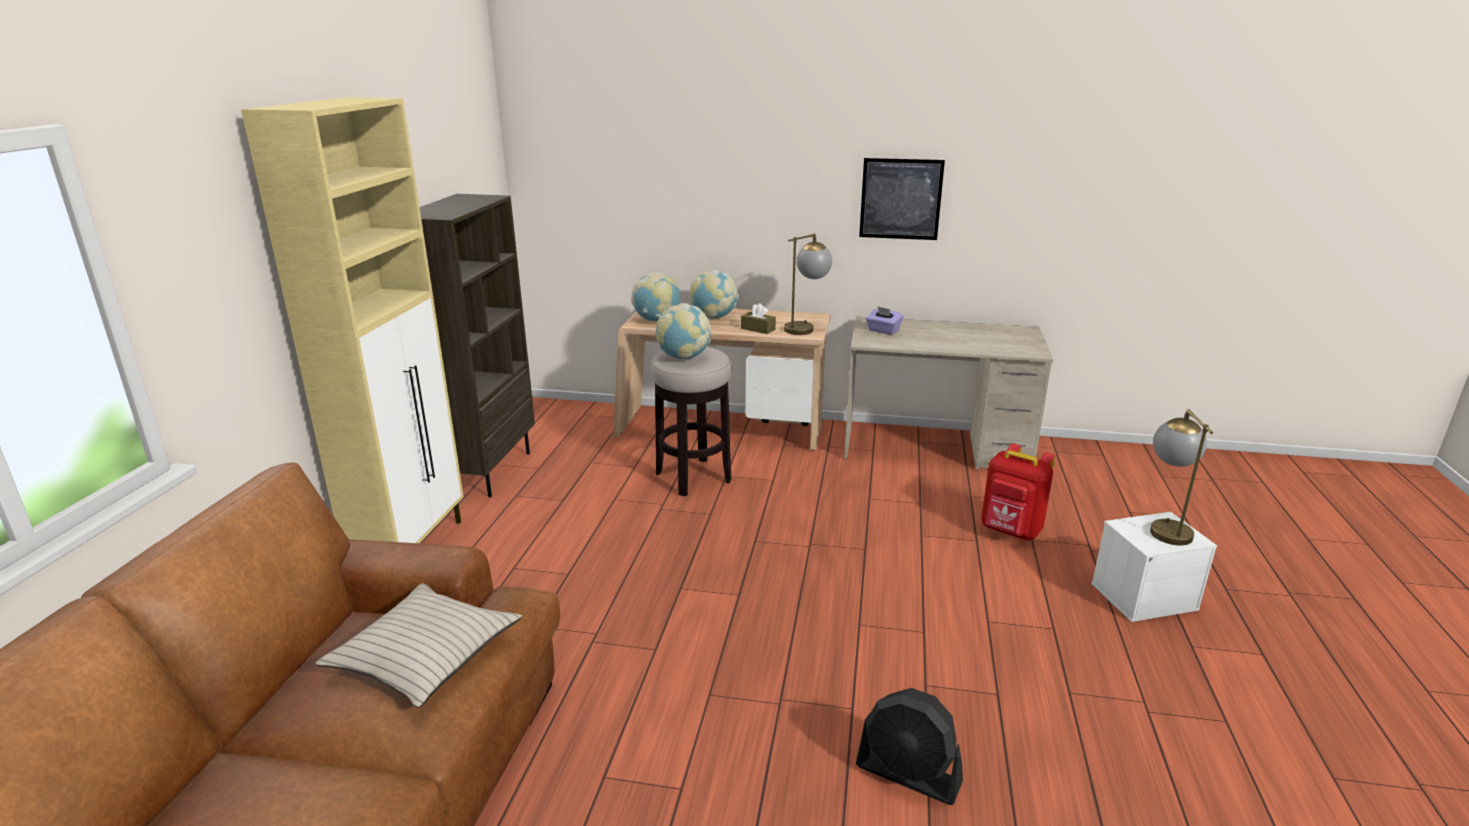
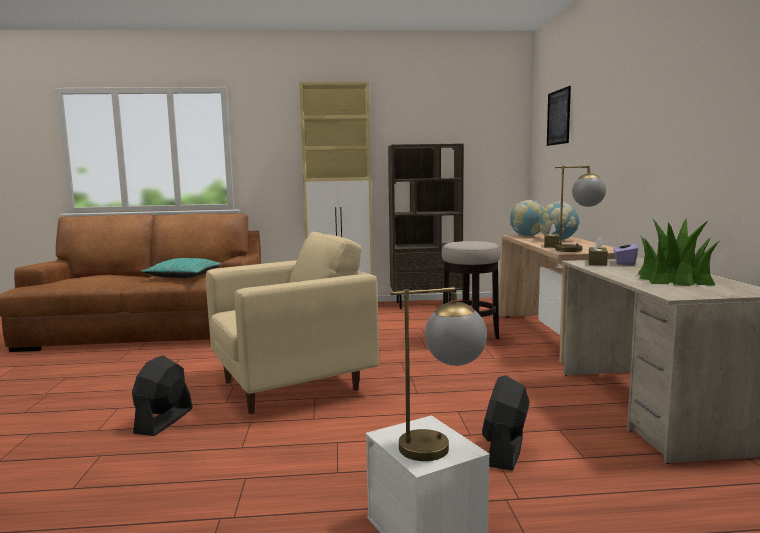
camera: 75 degrees right, 15 degrees down
(424, 656) = (184, 276): beige pillow -> turquoise pillow
(684, 357) = (463, 242): globe -> none
(808, 641) = (291, 386): none -> beige armchair
(874, 338) = (597, 262): none -> brown tissue box
(900, 199) = (684, 135): picture -> picture (558, 117)
(970, 336) = (674, 279): none -> potted plant
(1010, 531) = (505, 451): red backpack -> black fan

